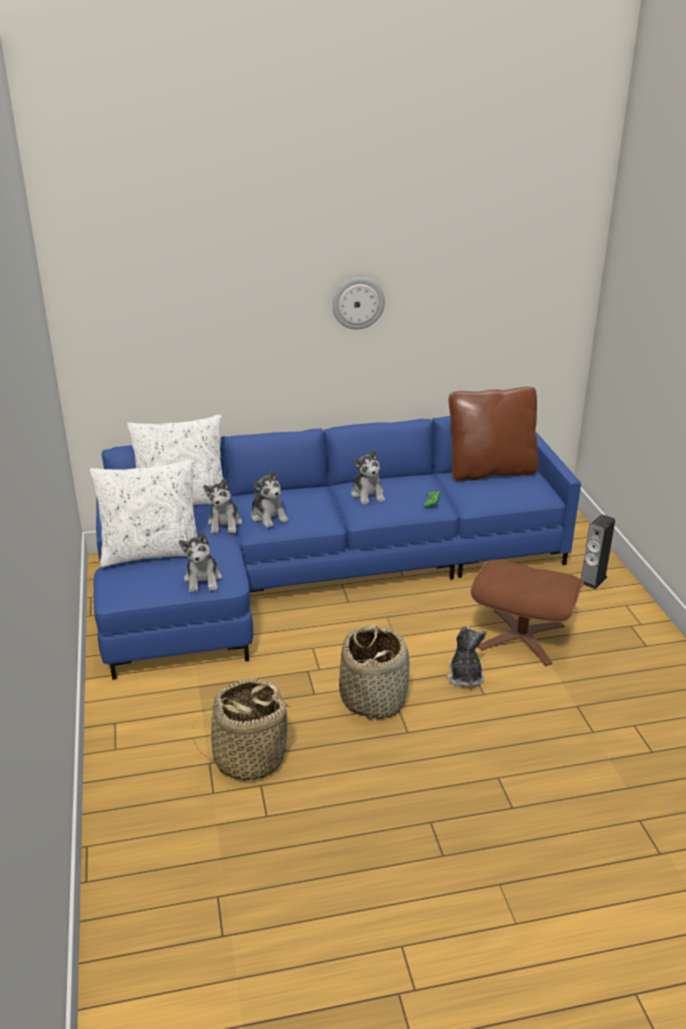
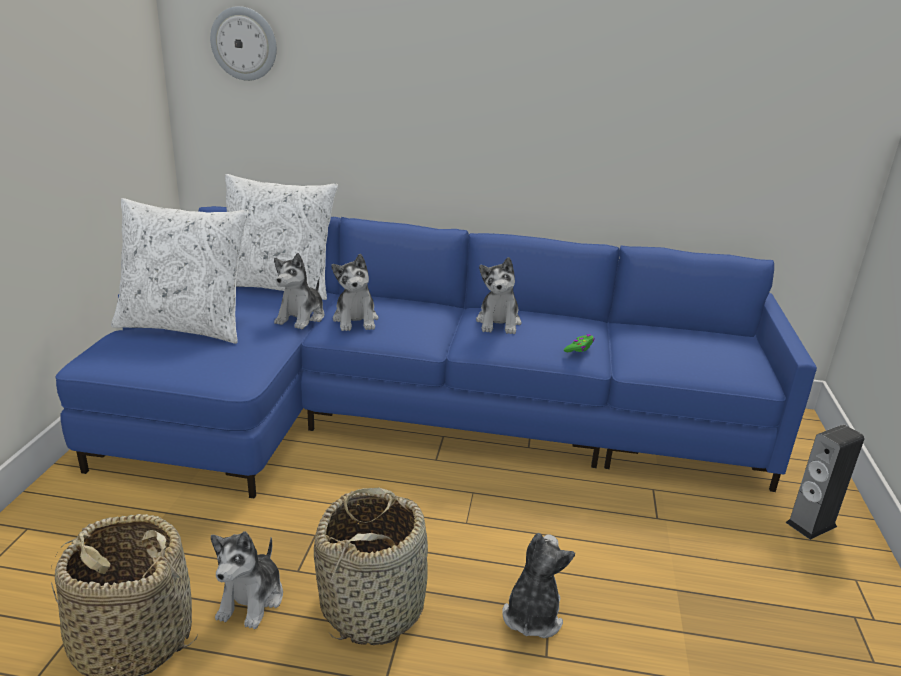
camera: 20 degrees right, 5 degrees down
(203, 579) = (208, 369): plush toy -> plush toy (252, 600)
(358, 303) = (539, 66): wall clock -> wall clock (244, 44)
(490, 471) = (688, 333): brown pillow -> none
(521, 636) = (656, 579): brown ottoman -> none

